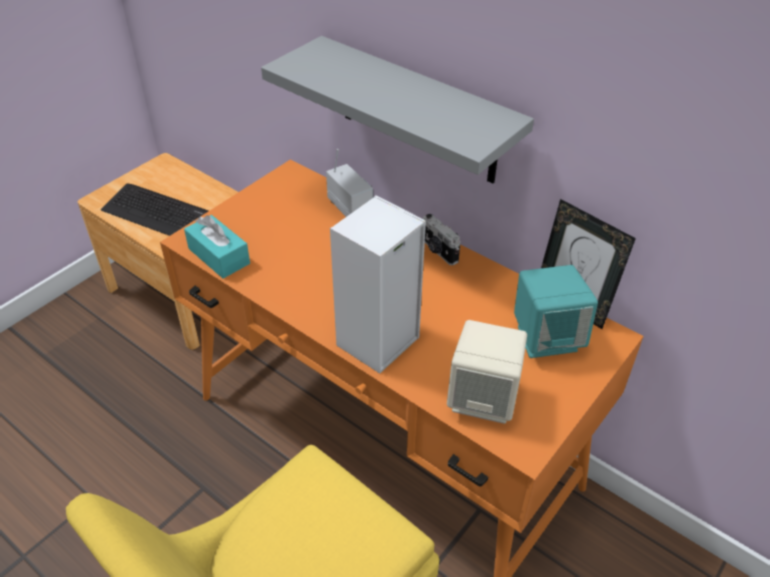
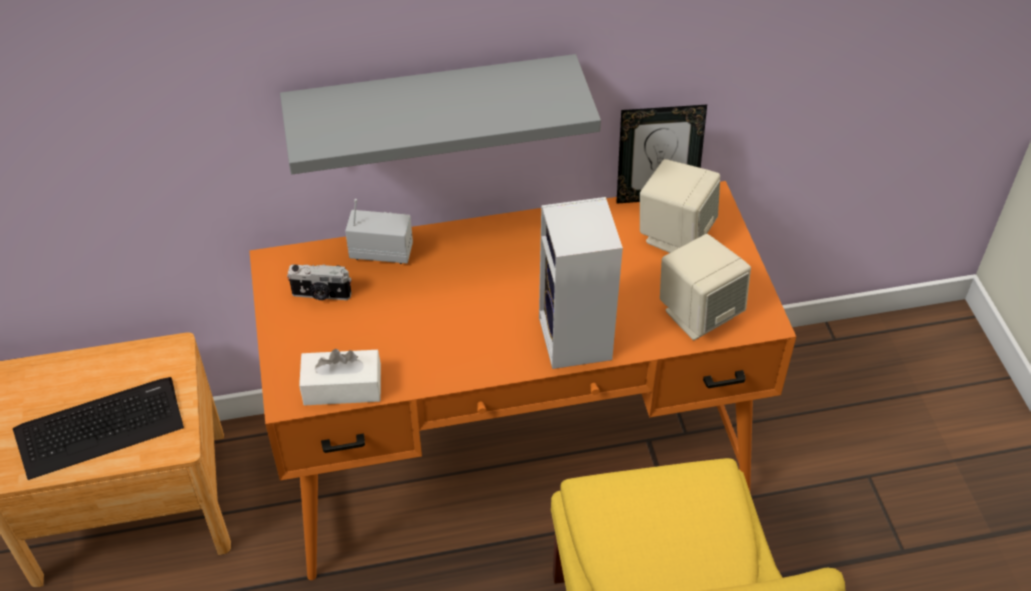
camera: 50 degrees left, 5 degrees up
(219, 256) = (342, 387): turquoise tissue box -> white tissue box
(438, 251) = (508, 230): camera -> camera (321, 295)
(546, 338) = (674, 235): turquoise speaker -> beige speaker

